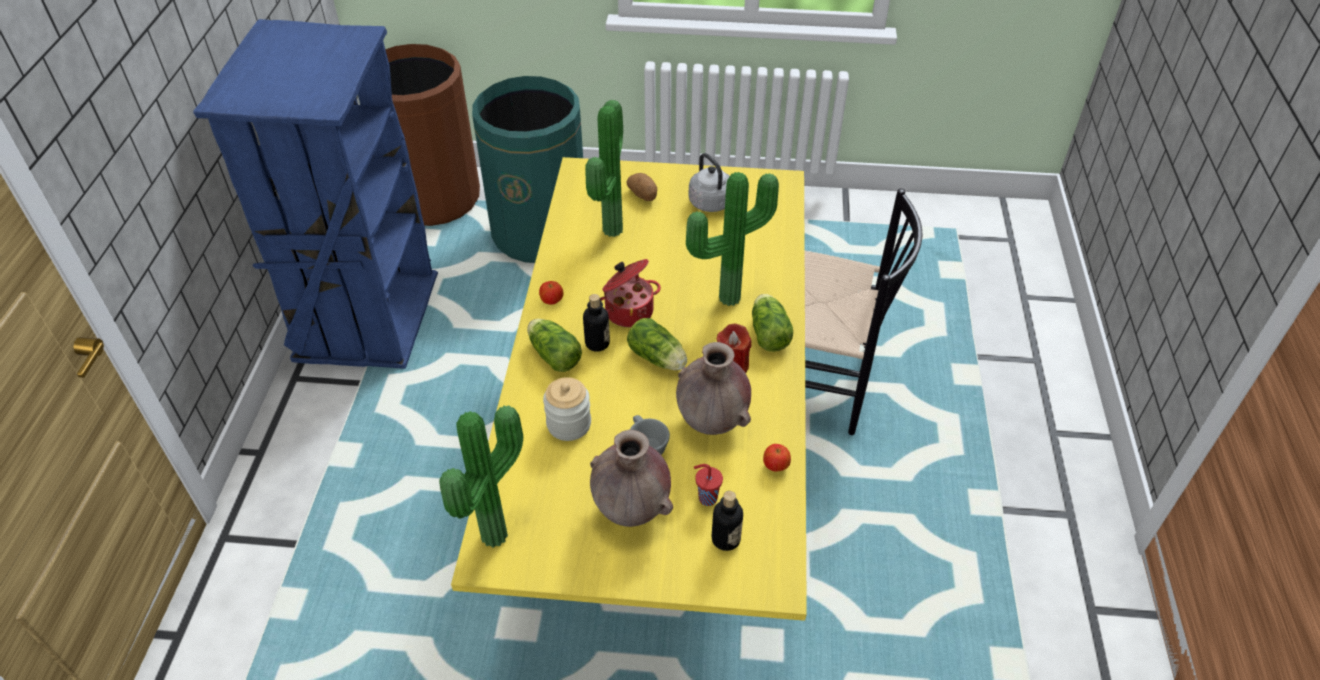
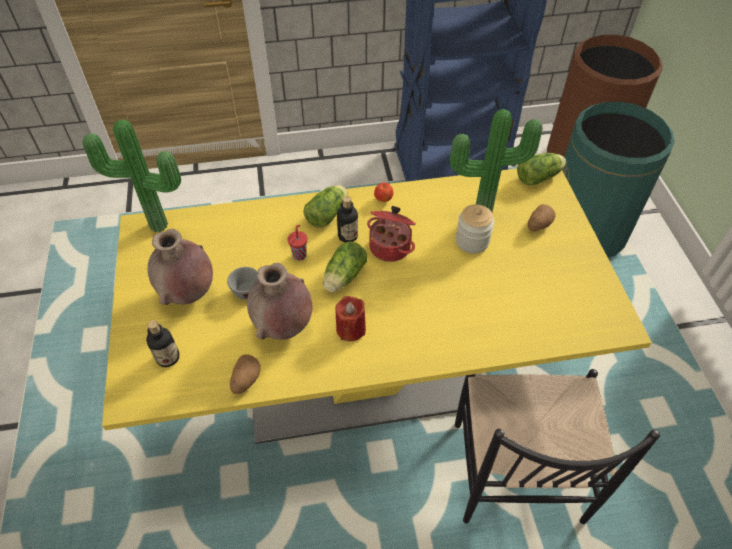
camera: 75 degrees right, 5 degrees up
(569, 424) = (262, 239): jar -> jar (472, 241)
(706, 498) = (206, 337): red cup -> red cup (299, 254)
(712, 204) = (554, 276): grey kettle -> none
(726, 295) = (435, 309): potted plant -> none
(768, 332) = (400, 349): lettuce -> lettuce (540, 177)
(775, 466) = (245, 380): apple -> potato

